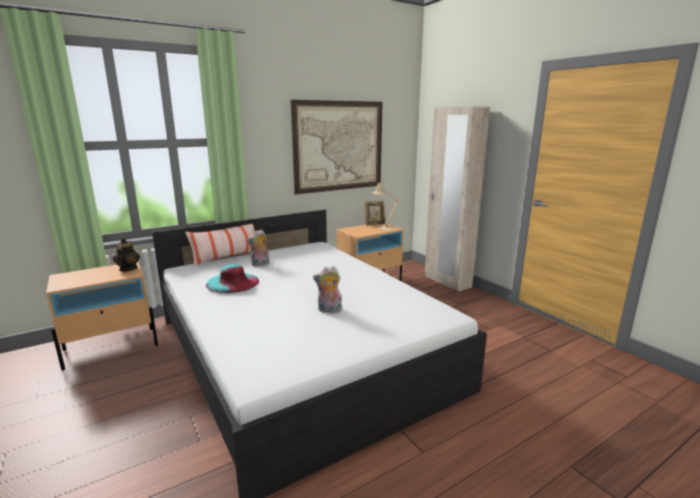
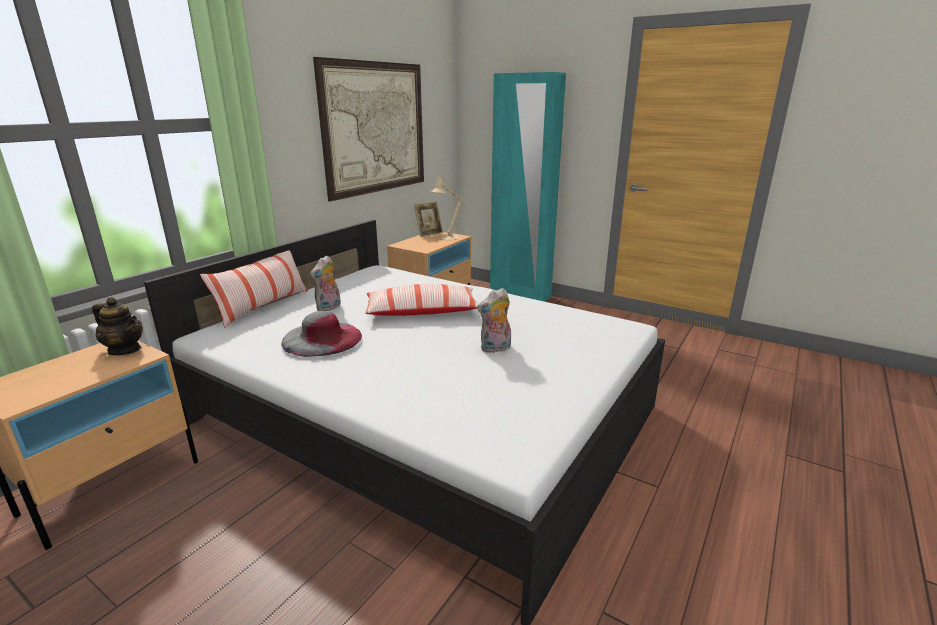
camera: 25 degrees left, 5 degrees up
(128, 269) = (125, 350): teapot -> teapot turned 150 degrees clockwise
(233, 282) = (322, 338): turquoise hat -> grey hat
(312, 277) = (422, 312): none -> pillow
(447, 281) = (520, 295): beige wardrobe -> turquoise wardrobe

